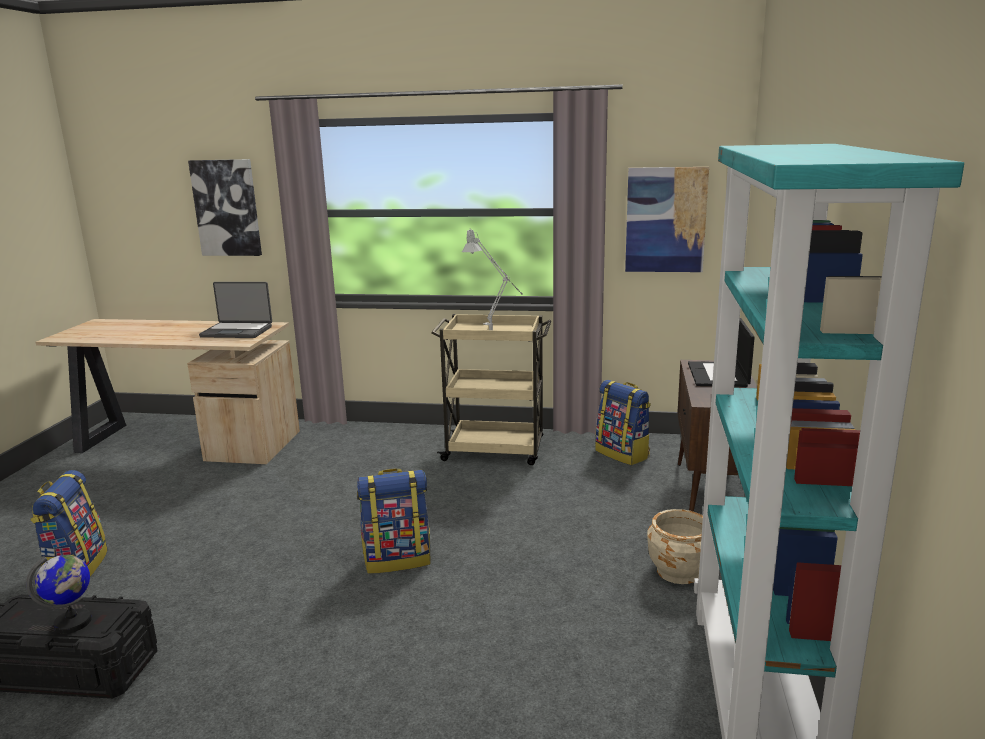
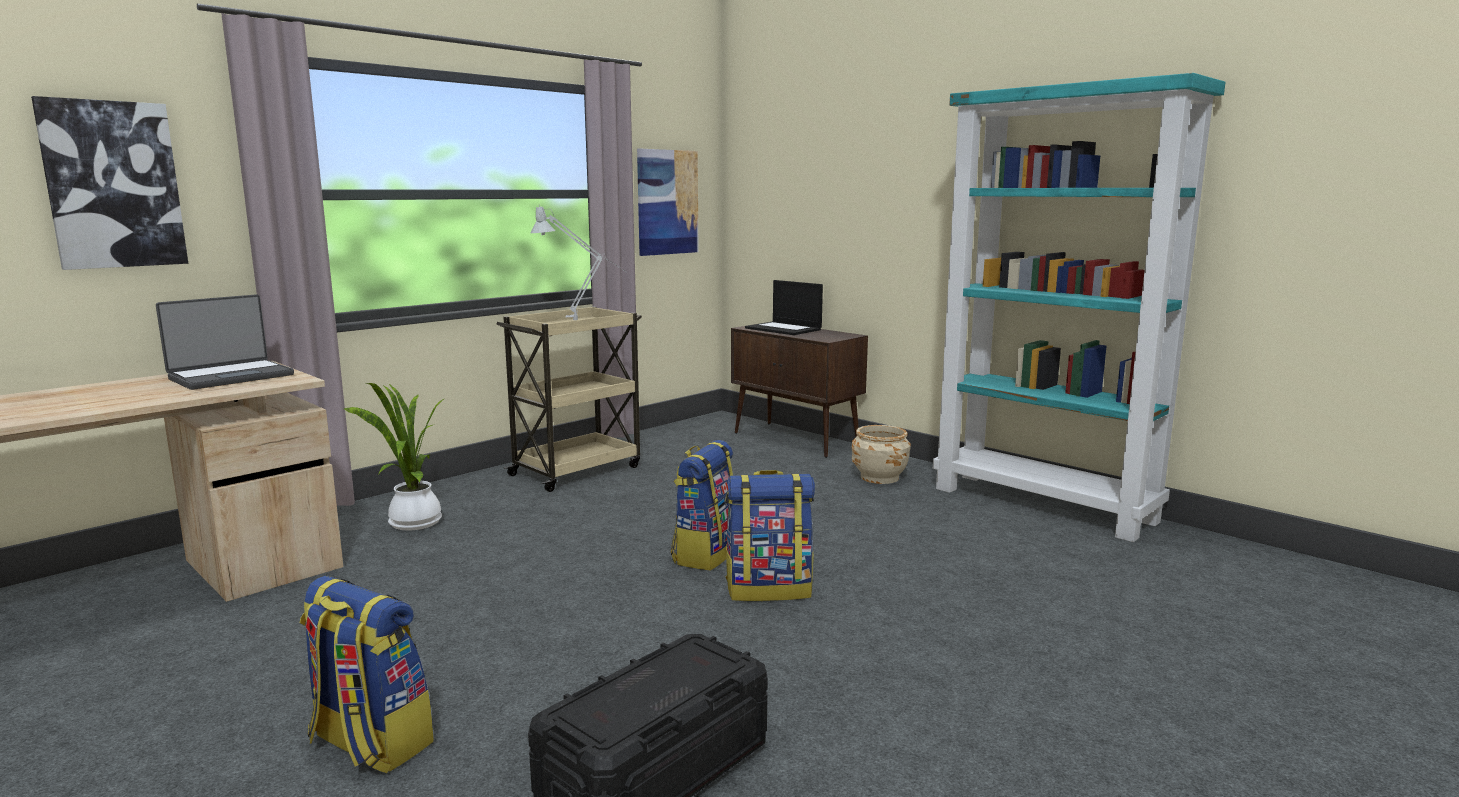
camera: 55 degrees left, 5 degrees down
(73, 623) = (686, 677): globe -> none
(342, 450) = (412, 524): none -> potted plant
(623, 454) = (683, 440): backpack -> backpack (769, 589)

